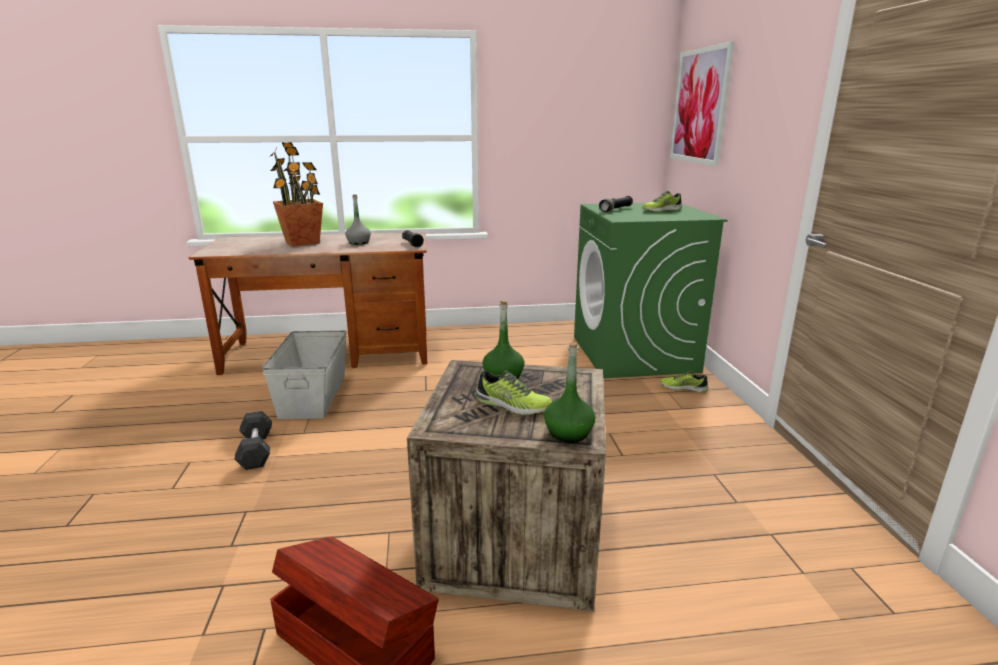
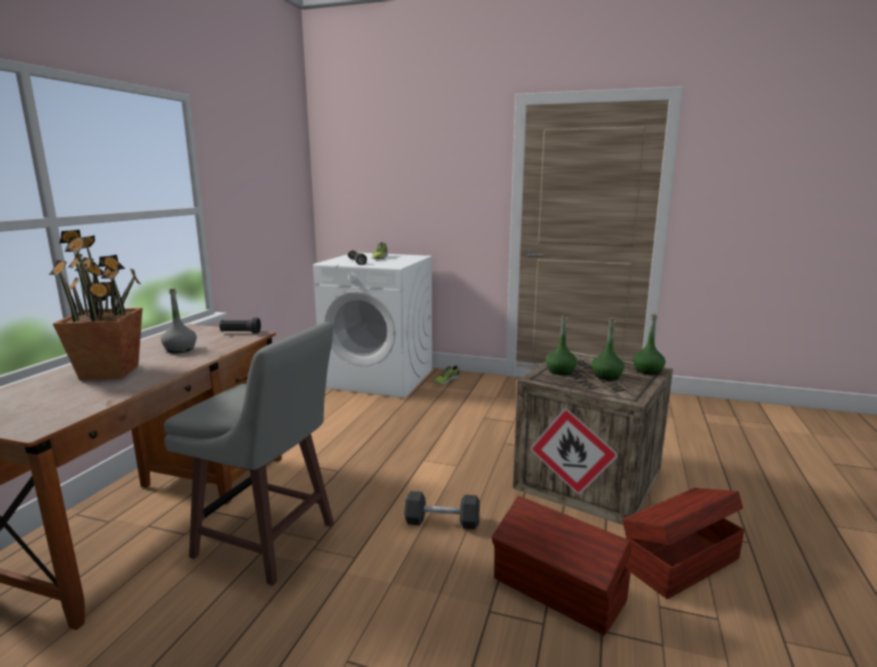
camera: 65 degrees left, 5 degrees down
(256, 450) = (366, 597): grey dumbbell -> grey dumbbell (442, 522)
(279, 547) = (558, 591): none -> brown storage box
(312, 396) = (267, 542): grey storage box -> grey stool
(512, 405) = (606, 376): shoe -> green bottle
(634, 354) = (379, 378): green washing machine -> white washing machine
(699, 106) = (365, 176): picture -> none

